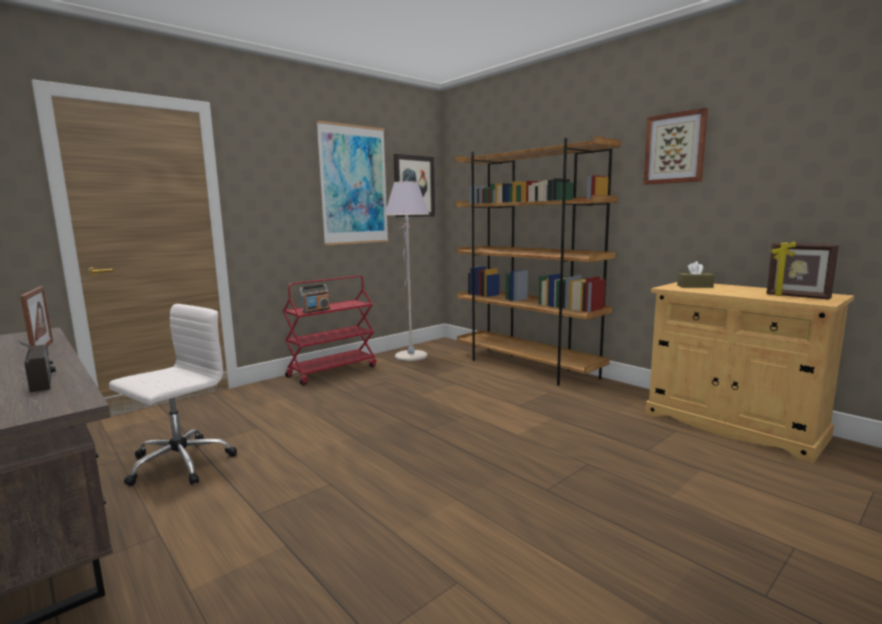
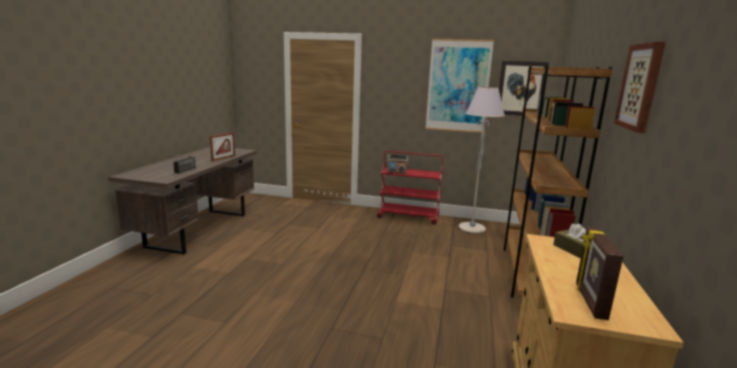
camera: 55 degrees right, 5 degrees up
(178, 464) = (270, 227): white office chair -> none

